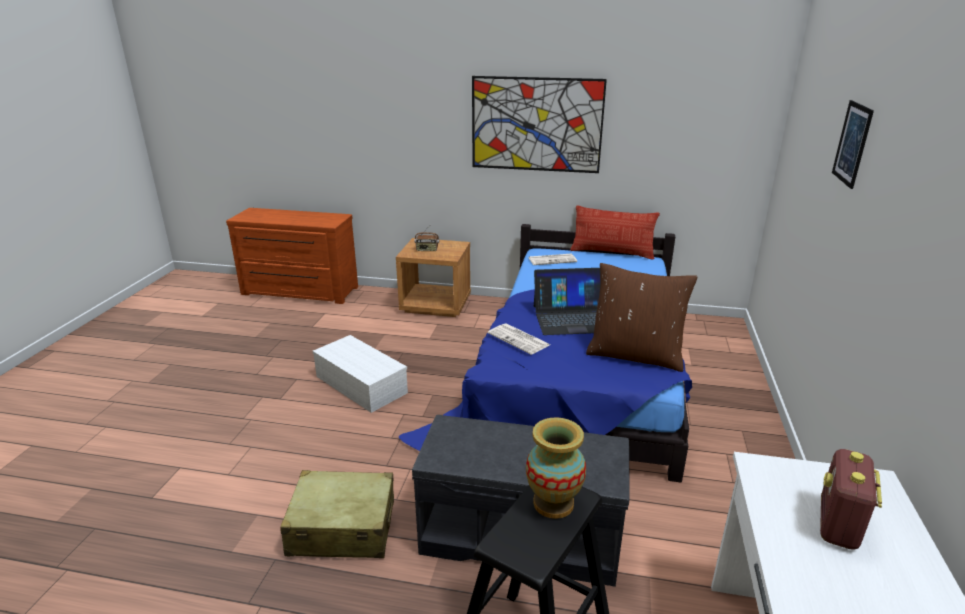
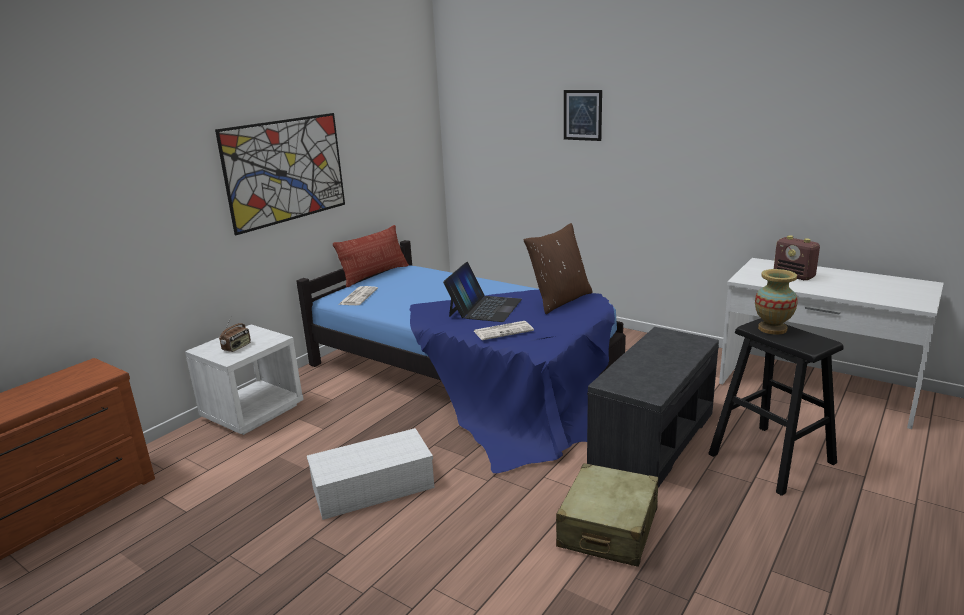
camera: 65 degrees left, 5 degrees down
(436, 304) = (253, 412): brown nightstand -> white nightstand

